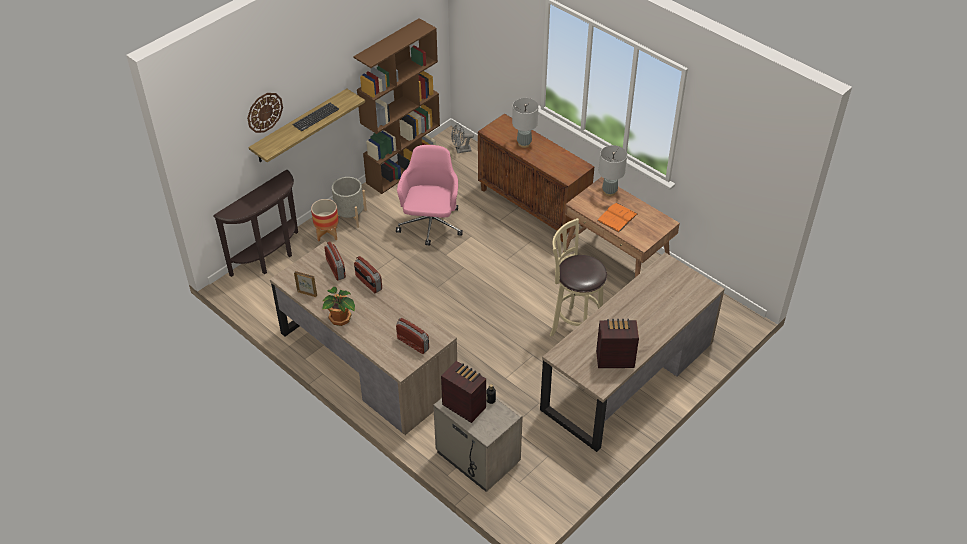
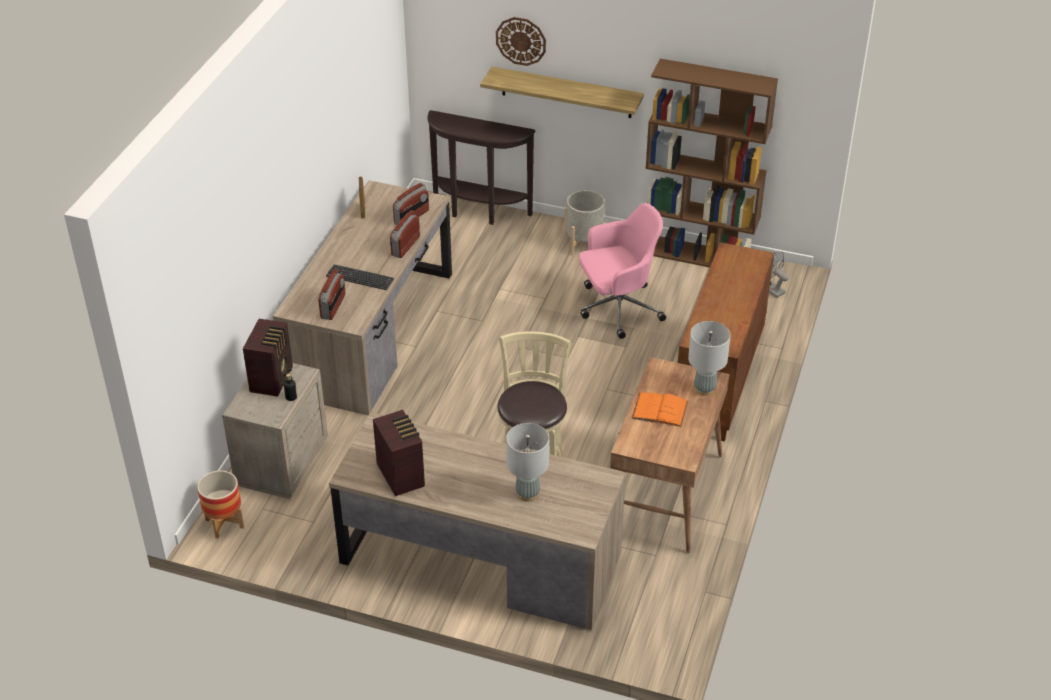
camera: 65 degrees right, 5 degrees down
(316, 117) = (575, 90): keyboard -> keyboard (360, 278)
(327, 234) = (543, 237): planter -> planter (224, 524)
(340, 319) = (339, 245): potted plant -> none
(524, 143) = (729, 285): grey table lamp -> grey table lamp (527, 494)

